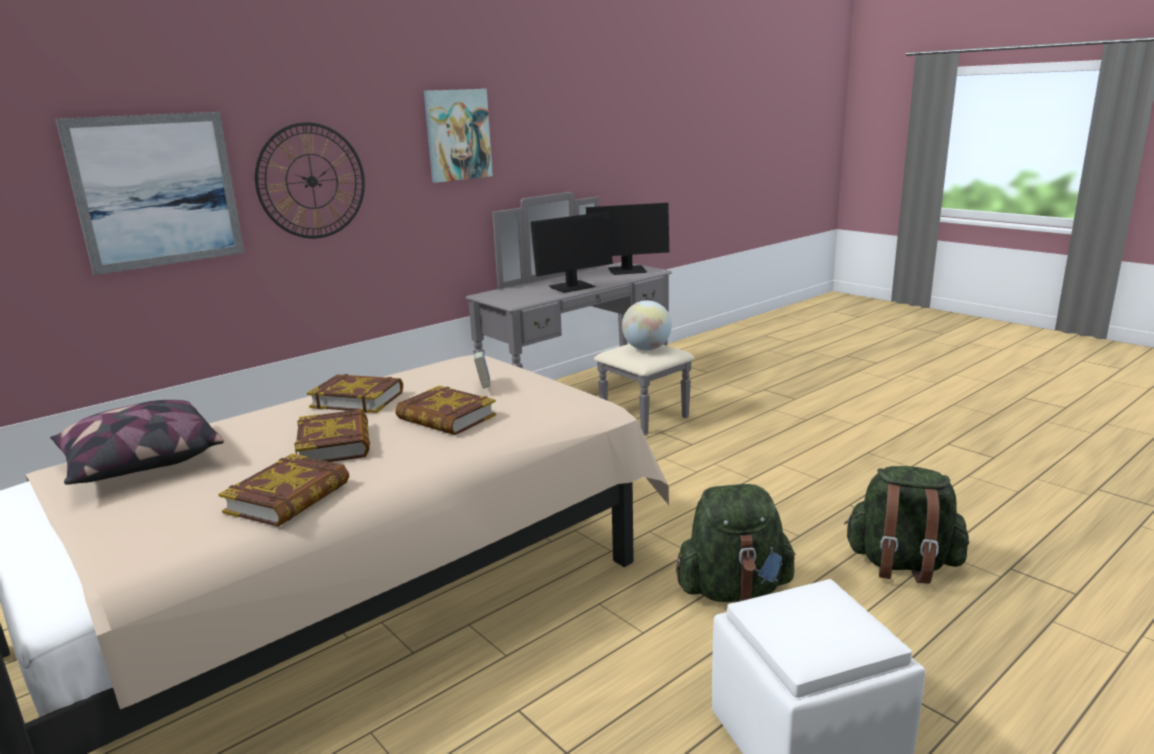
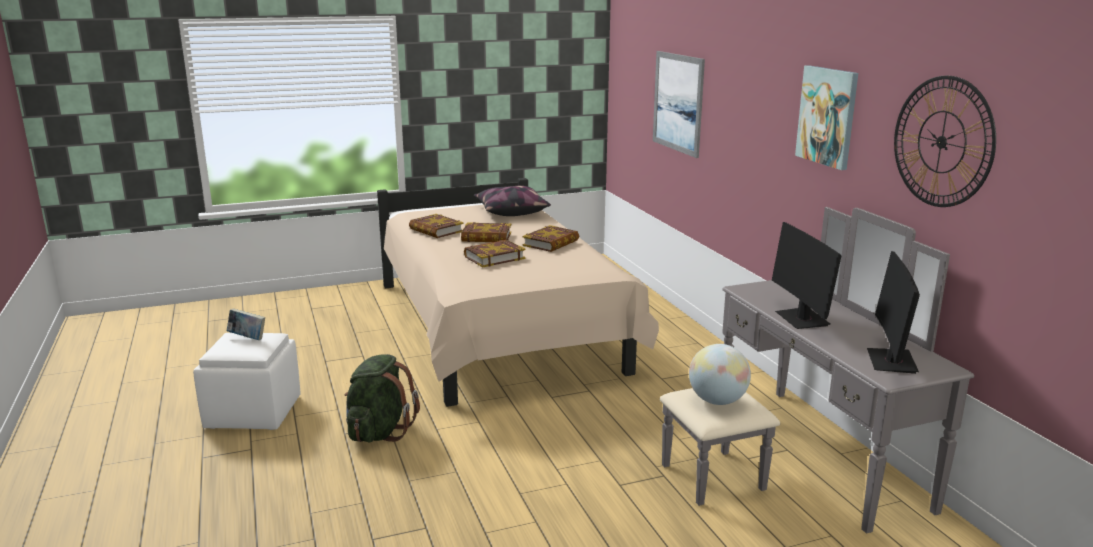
camera: 110 degrees right, 0 degrees up
(312, 181) = (733, 122): wall clock -> wall clock (942, 142)
(483, 387) = (537, 269): book -> book (247, 338)
(902, 564) = (324, 510): green backpack -> none

